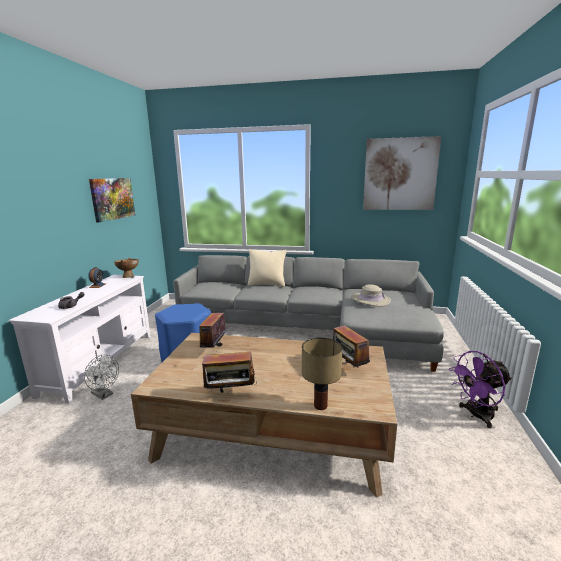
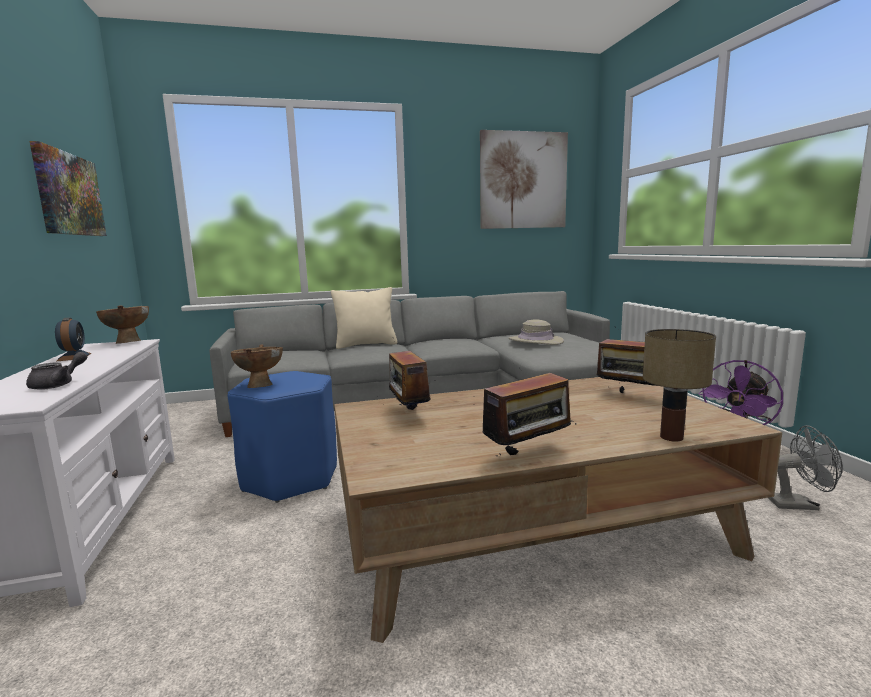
camera: 25 degrees left, 5 degrees down
(104, 395) = (160, 567): grey fan -> grey fan (799, 504)
(171, 312) = (260, 385): none -> brown bowl

